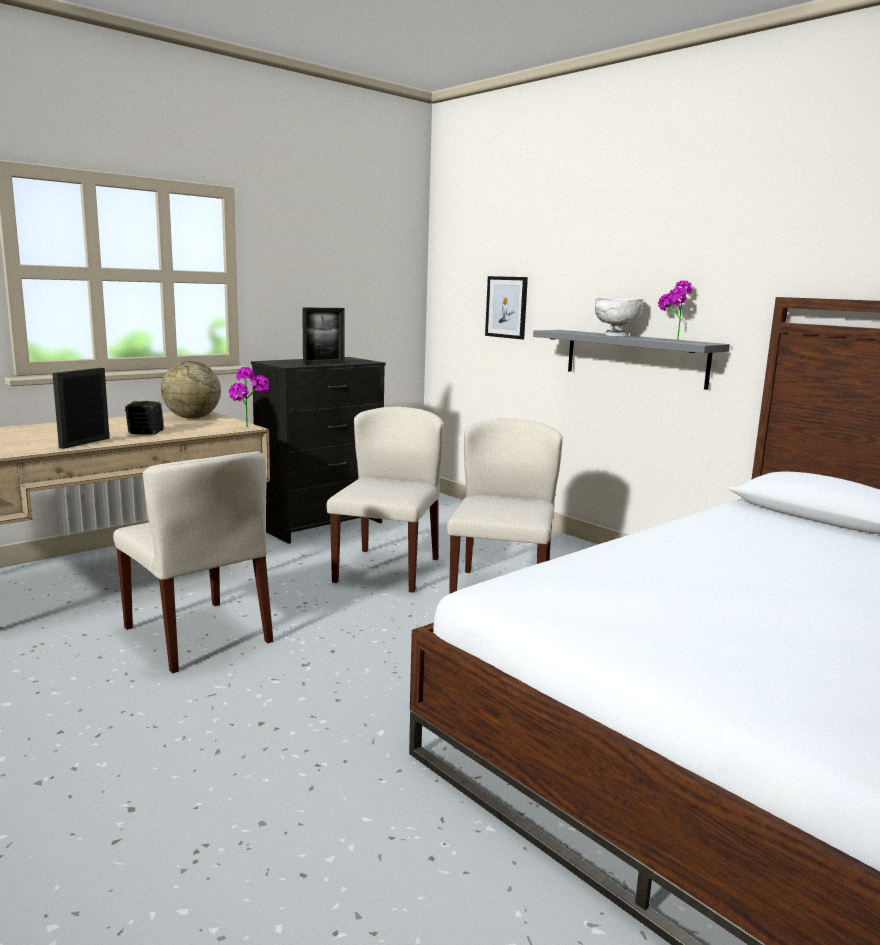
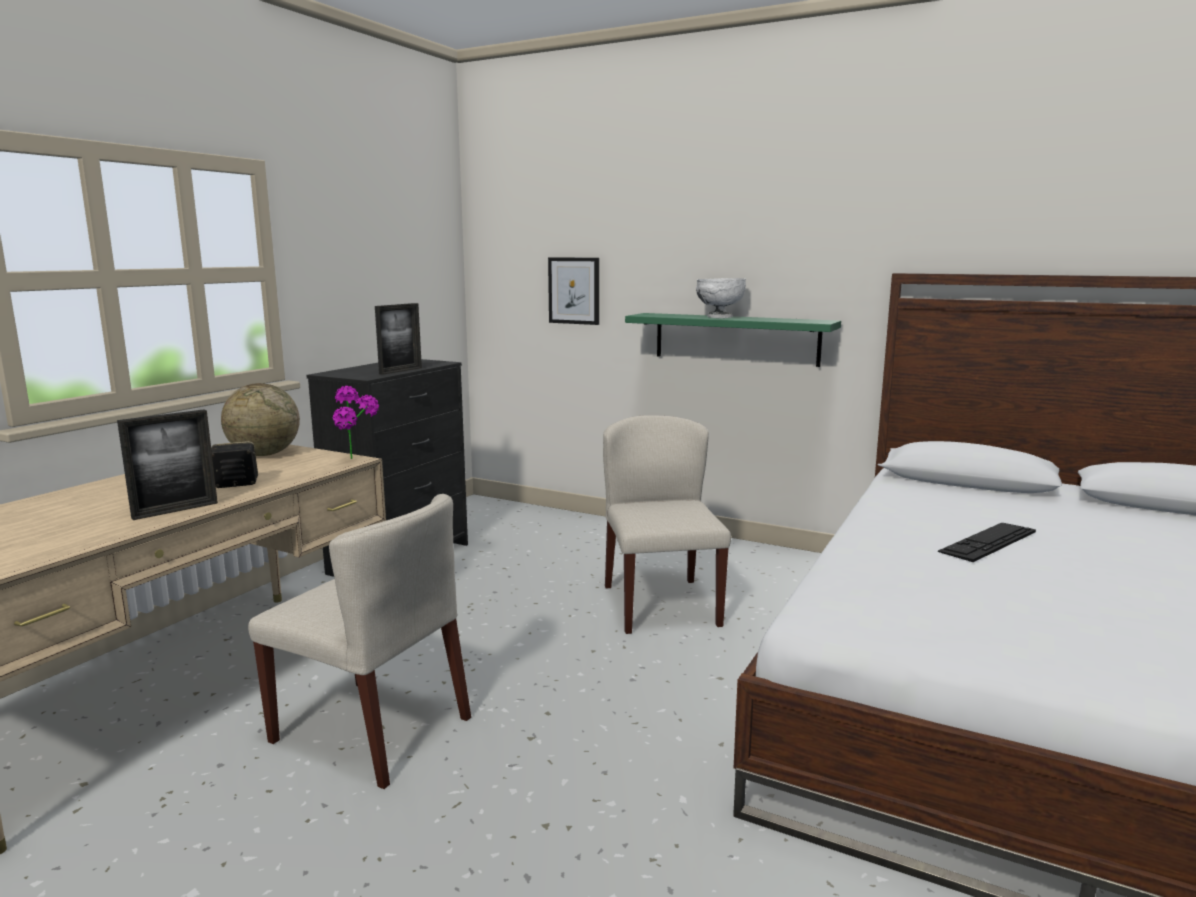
camera: 20 degrees left, 0 degrees up
(85, 443) = (175, 510): picture frame -> picture frame turned 135 degrees counterclockwise
(387, 569) = (521, 600): beige chair -> none
(635, 358) = (735, 339): grey shelf -> green shelf
(671, 339) = (782, 319): potted plant -> none
(756, 563) = (988, 541): none -> keyboard

